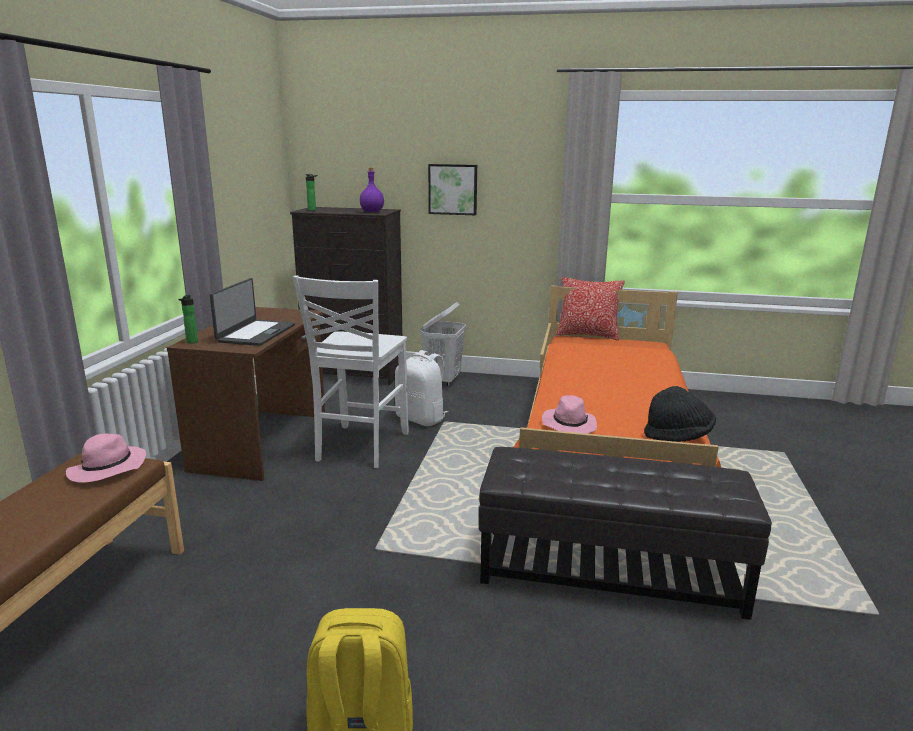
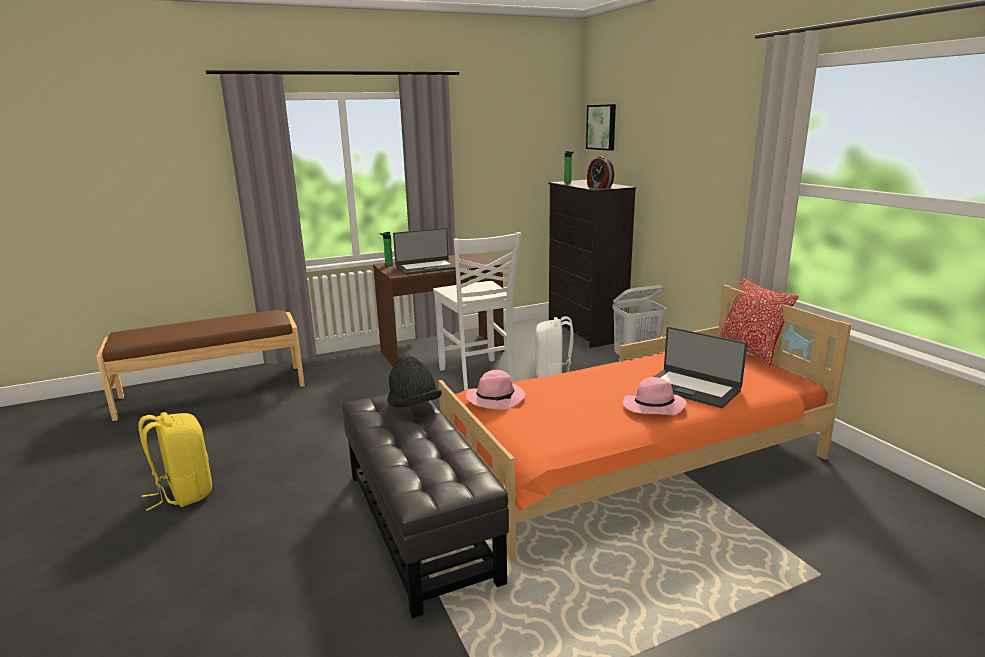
camera: 55 degrees right, 0 degrees up
(107, 469) = (267, 319): pink hat -> pink hat (653, 407)
(360, 447) = (478, 377): white chair -> white chair turned 90 degrees counterclockwise
(372, 212) = (599, 187): purple bottle -> alarm clock
(453, 189) = (676, 170): picture -> picture (602, 127)
(632, 367) = (692, 388): none -> laptop
(678, 436) = (541, 445): black hat -> black hat (413, 405)

